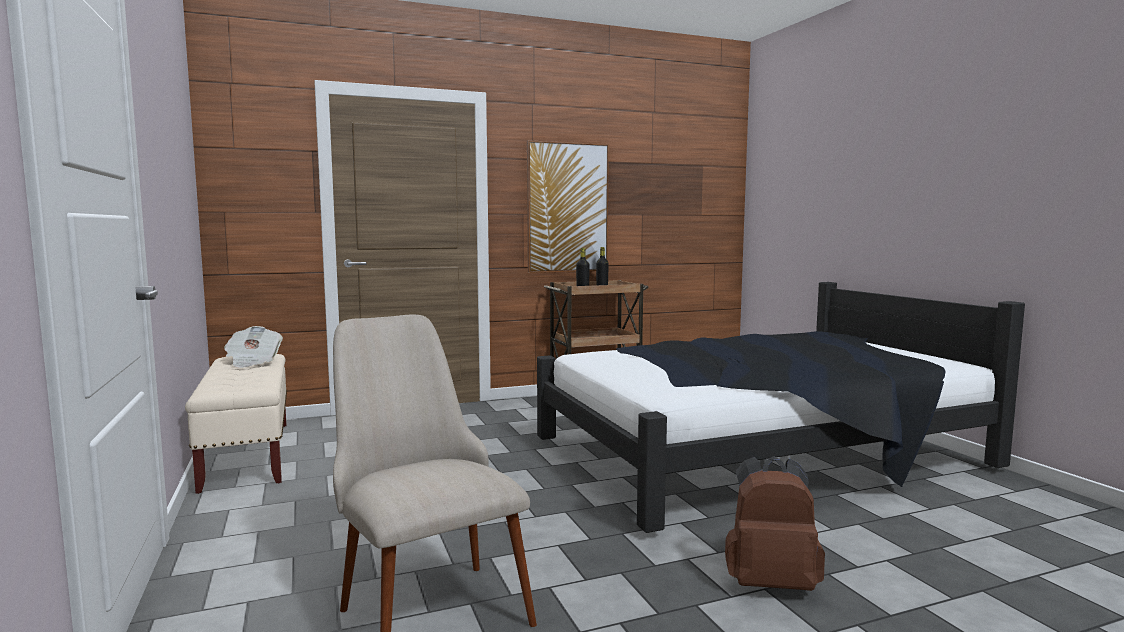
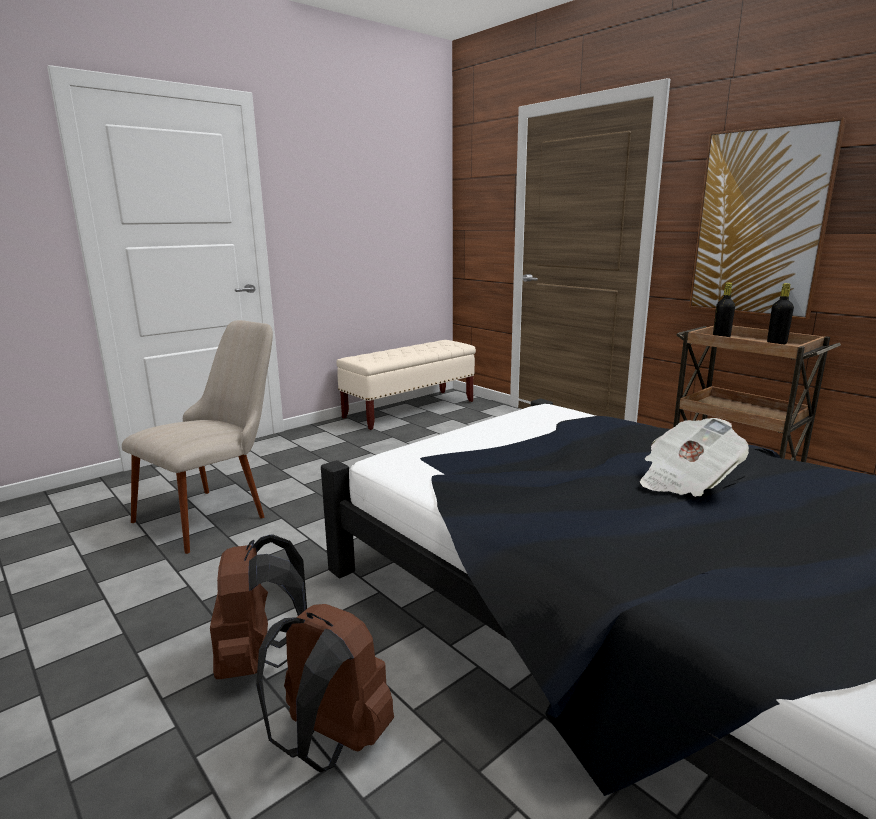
camera: 70 degrees right, 10 degrees up
(253, 361) = (434, 346): newspaper -> newspaper (686, 481)
(866, 559) = (330, 742): none -> brown backpack

